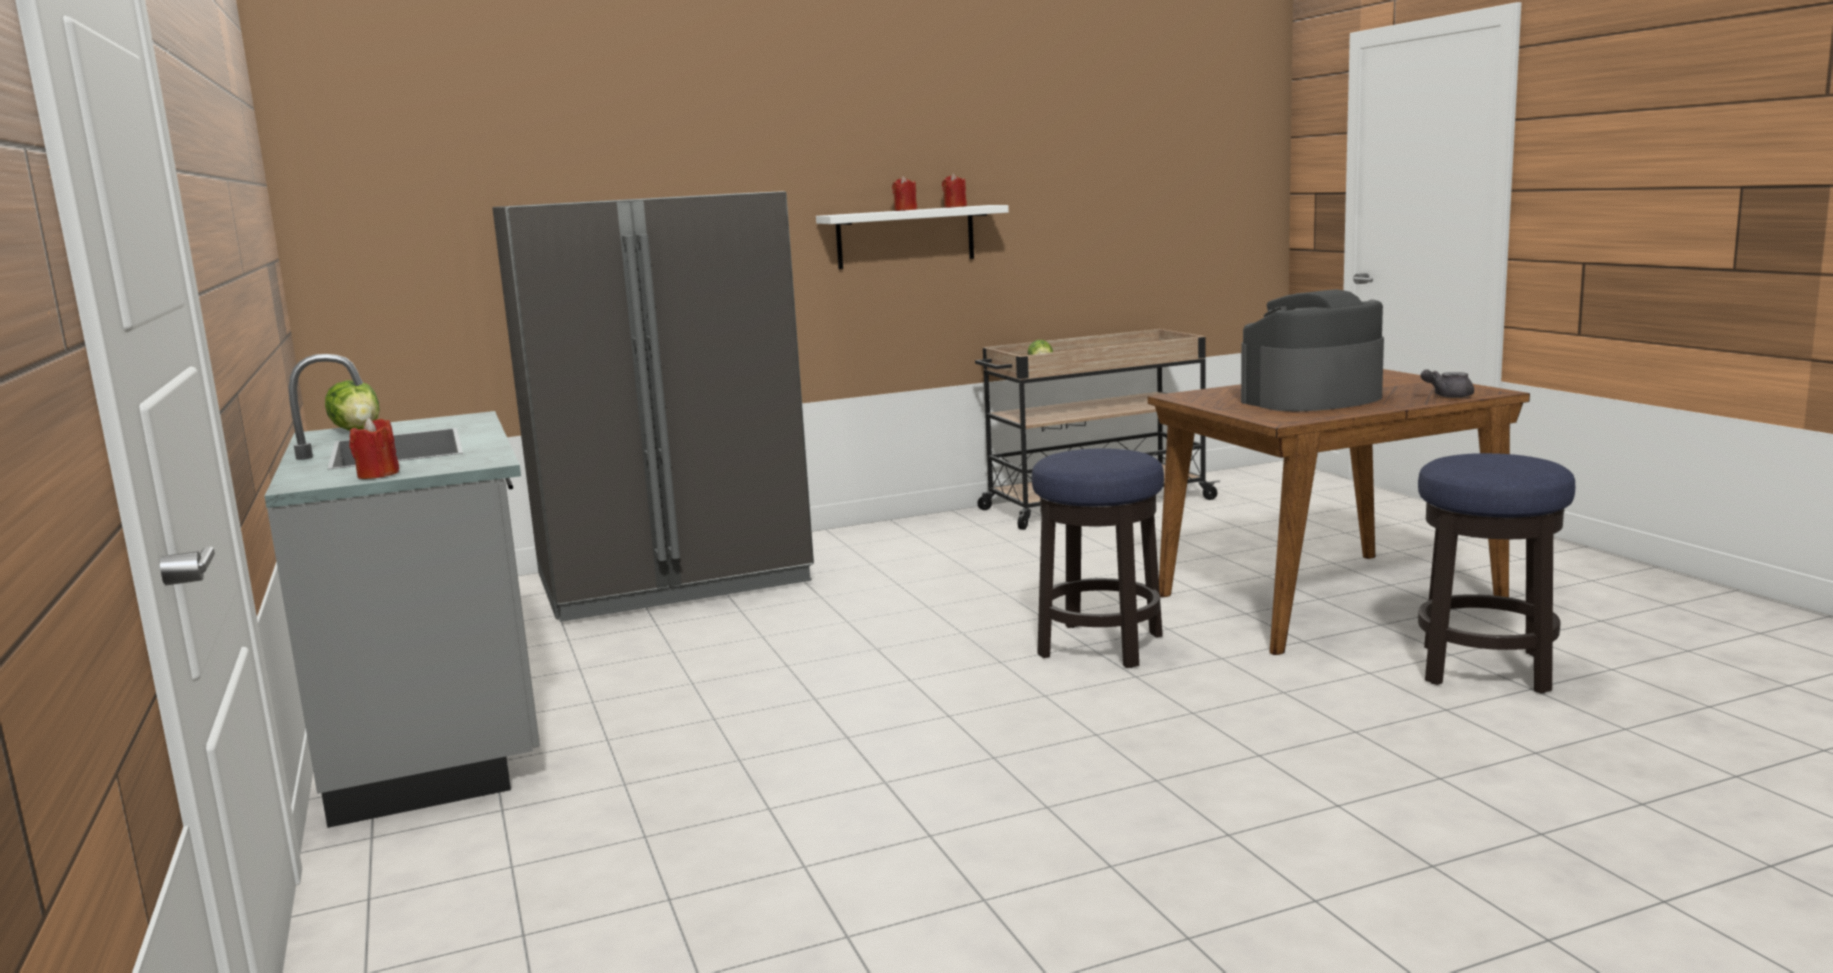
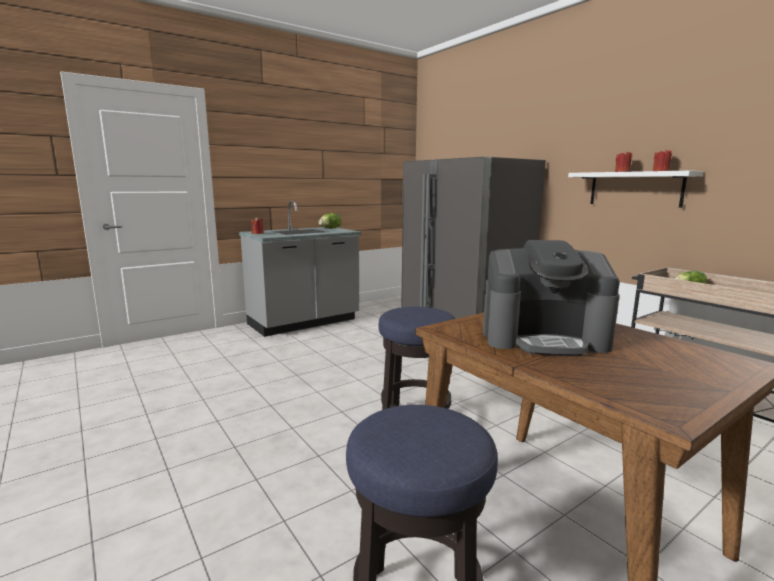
camera: 75 degrees right, 0 degrees up
(1311, 399) = (543, 338): coffee machine -> coffee machine turned 135 degrees clockwise
(1447, 396) = (609, 388): grey teapot -> none

